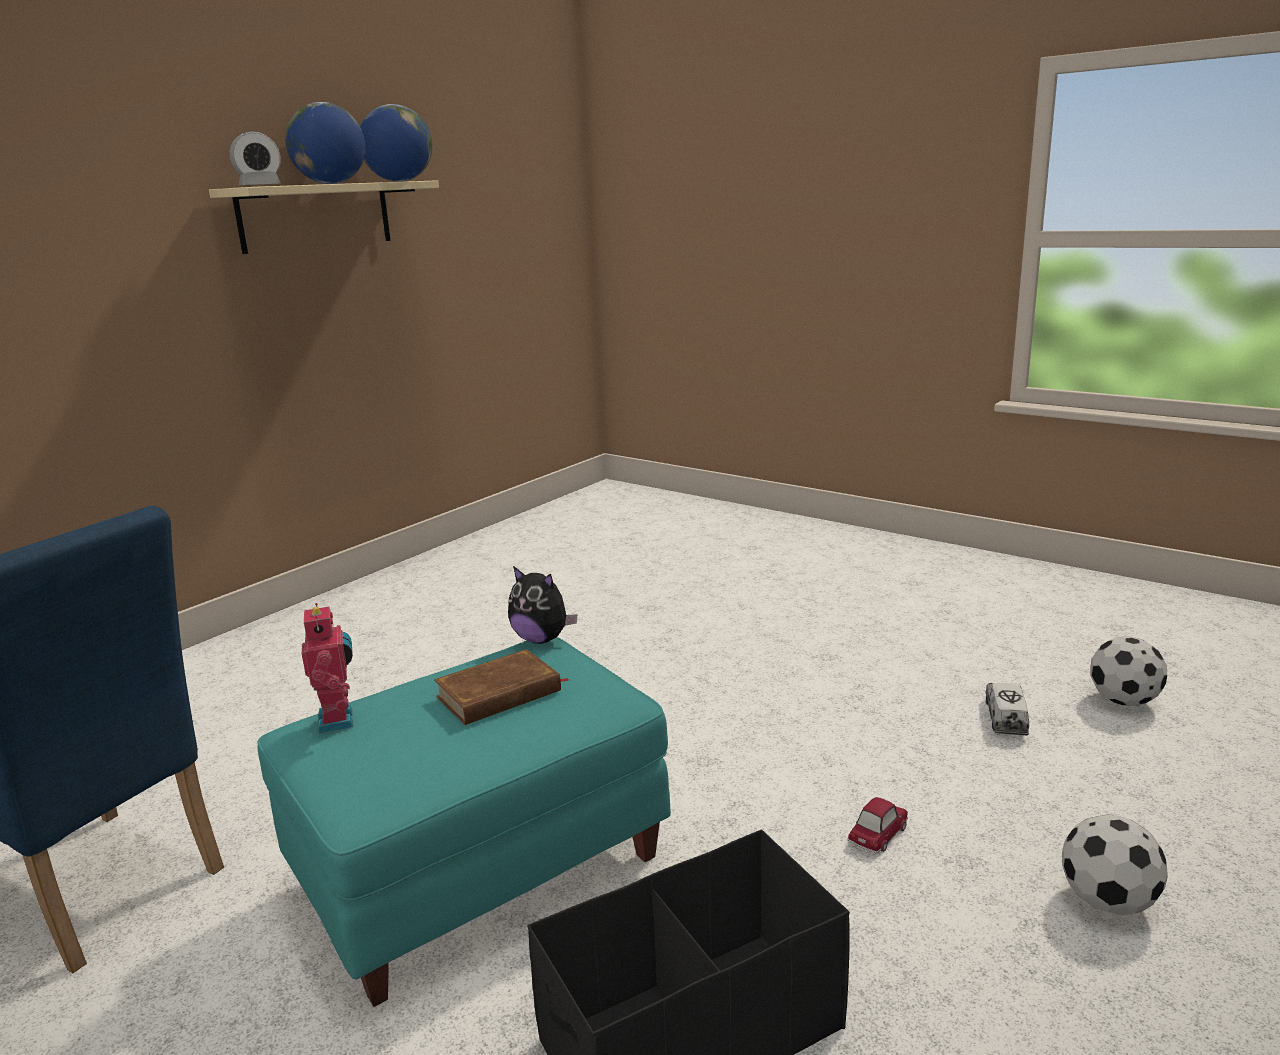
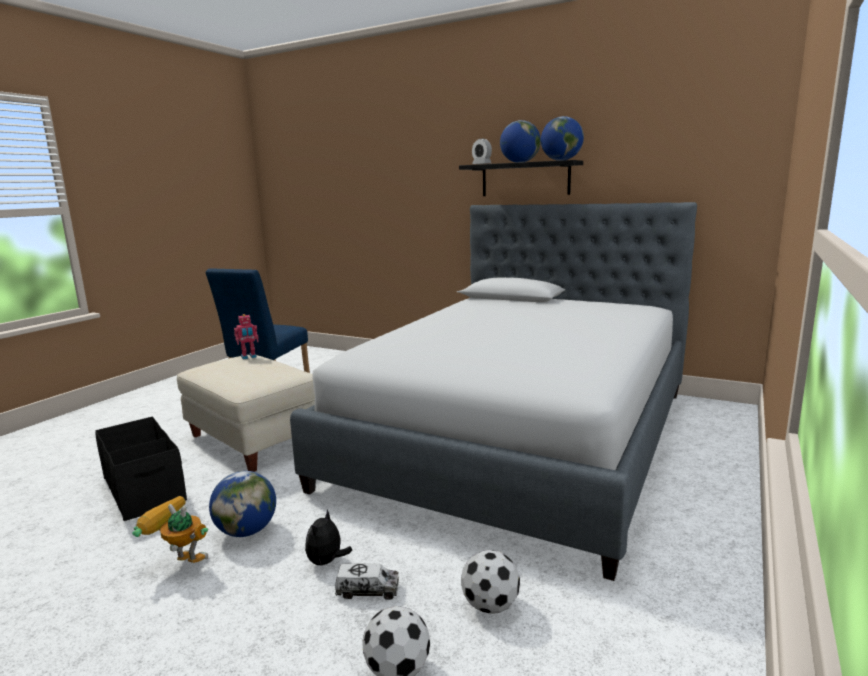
camera: 80 degrees right, 5 degrees down
(316, 216) = (525, 179): beige shelf -> black shelf
(482, 874) = (253, 441): turquoise ottoman -> beige ottoman
(499, 694) = (255, 372): brown book -> none
(542, 639) = (308, 374): plush toy -> plush toy (327, 562)
(621, 599) = (520, 436): none -> bed
(878, 833) = (246, 531): toy car -> globe
(981, 900) = (178, 563): none -> toy robot
(1108, 901) = (154, 611): football -> football (490, 606)

